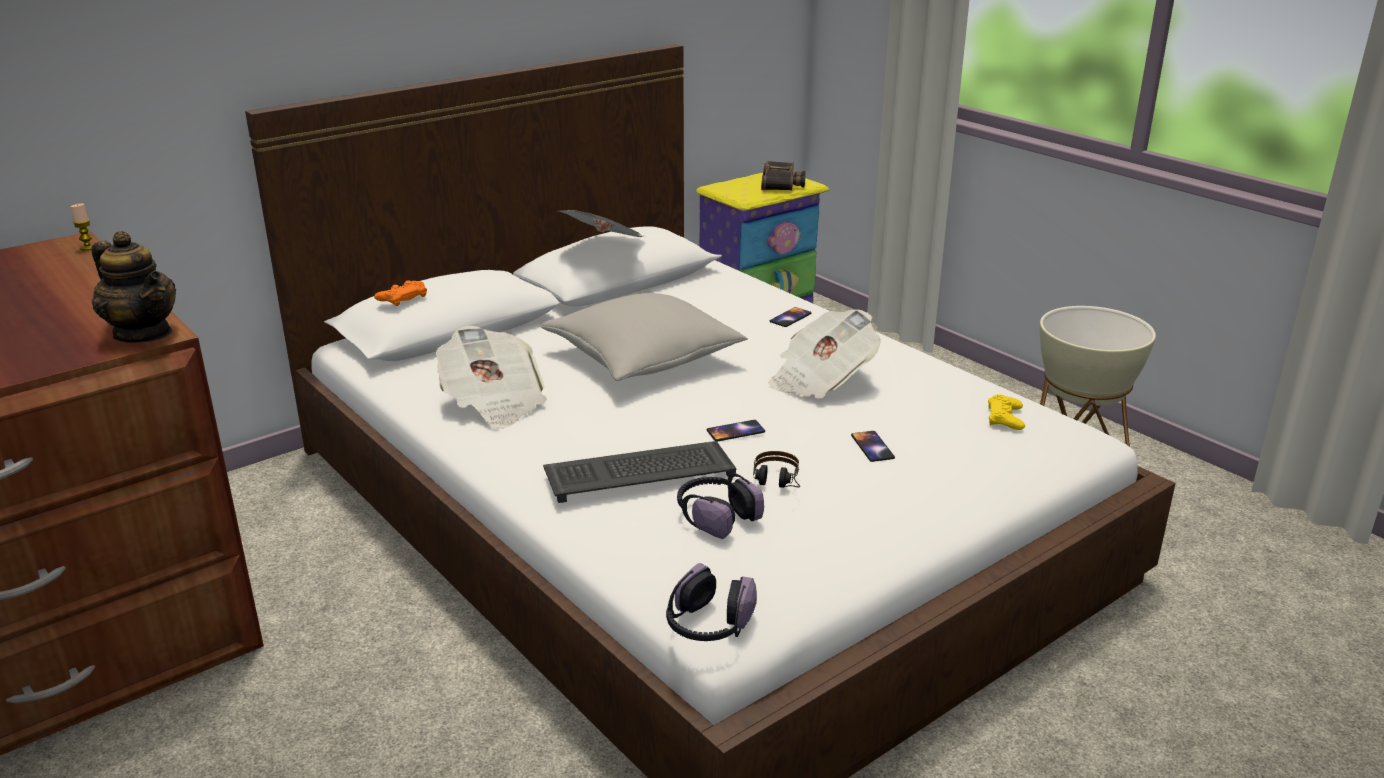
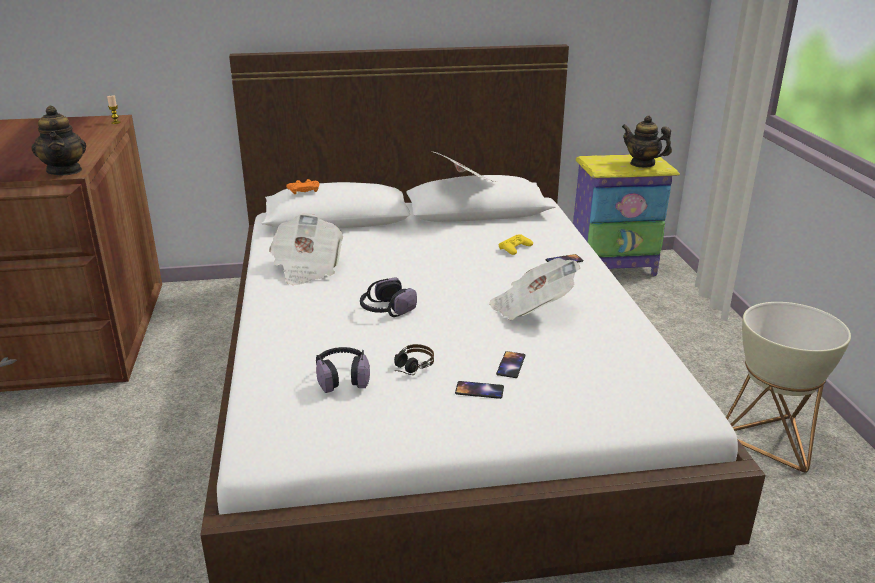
camera: 30 degrees right, 0 degrees up
(641, 472) = (333, 335): keyboard -> none
(643, 359) = (429, 264): grey pillow -> none
(708, 626) = (252, 446): headphones -> headphones (386, 310)
(735, 431) = (427, 326): phone -> phone (479, 390)
(782, 184) = (642, 164): binoculars -> teapot
(1005, 418) = (642, 374): yellow game controller -> yellow game controller (515, 248)

